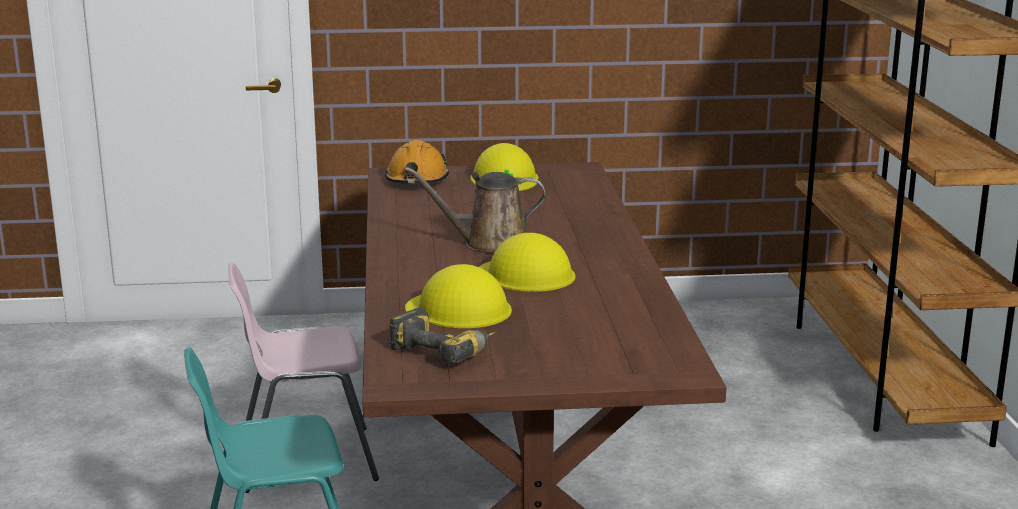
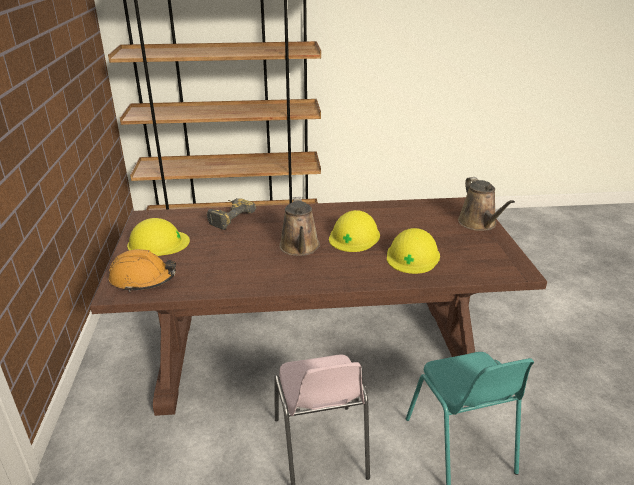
camera: 90 degrees left, 10 degrees up
(445, 351) = (472, 259): power drill -> power drill (229, 217)
(584, 371) = (479, 224): none -> brown watering can

